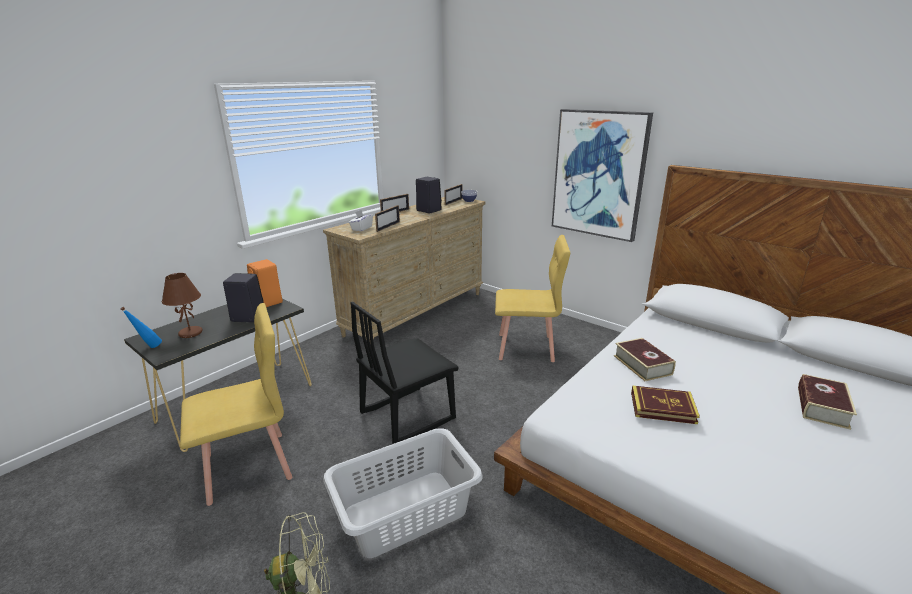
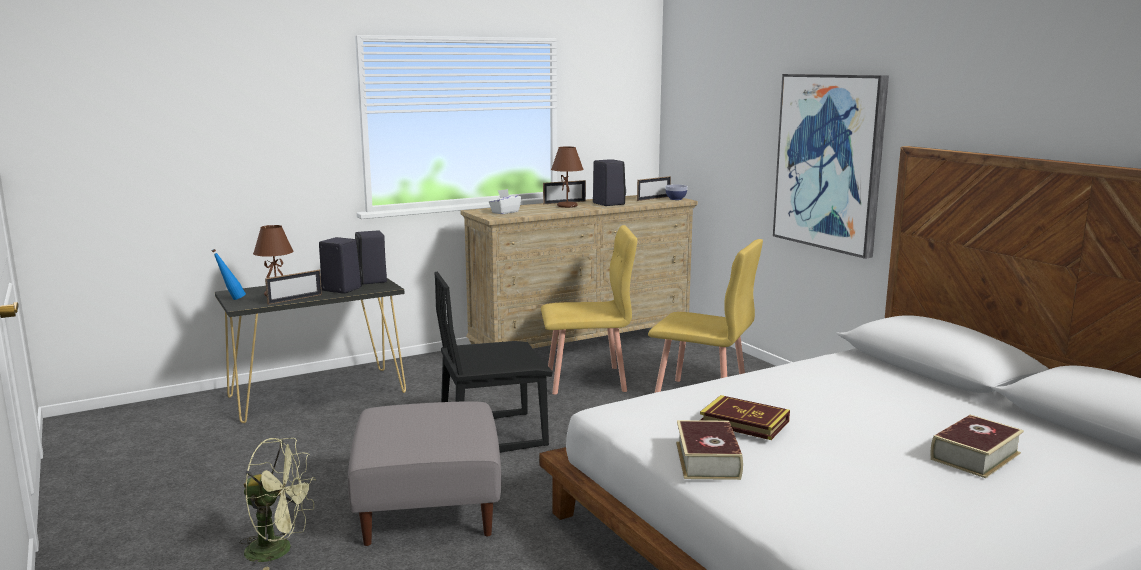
camera: 20 degrees right, 10 degrees down
(249, 467) = (296, 445): yellow chair -> yellow chair (587, 380)
(268, 302) = (372, 281): orange speaker -> black speaker
(388, 226) = (538, 213): picture frame -> picture frame (295, 299)
(401, 216) = (567, 206): none -> brown table lamp
(404, 511) = (427, 507): grey laundry basket -> grey ottoman
(642, 365) = (770, 389): book -> book (707, 460)

